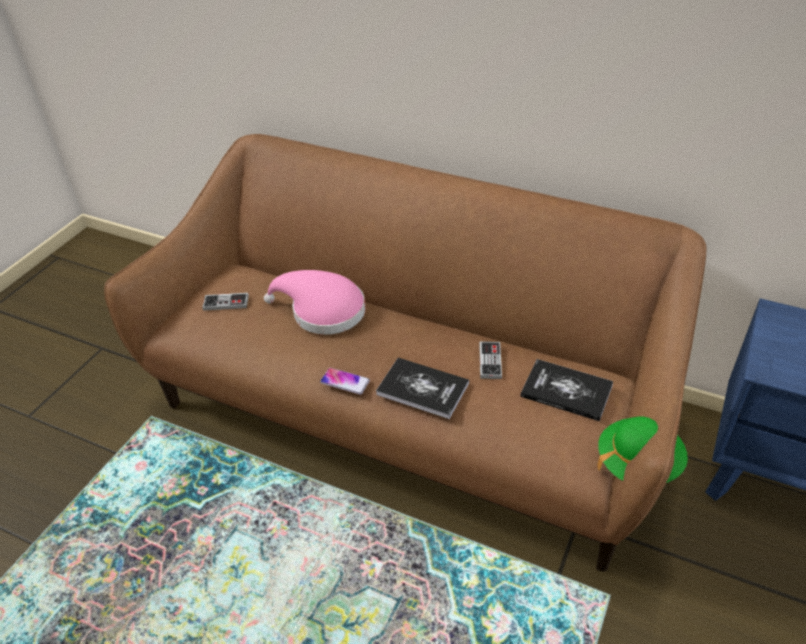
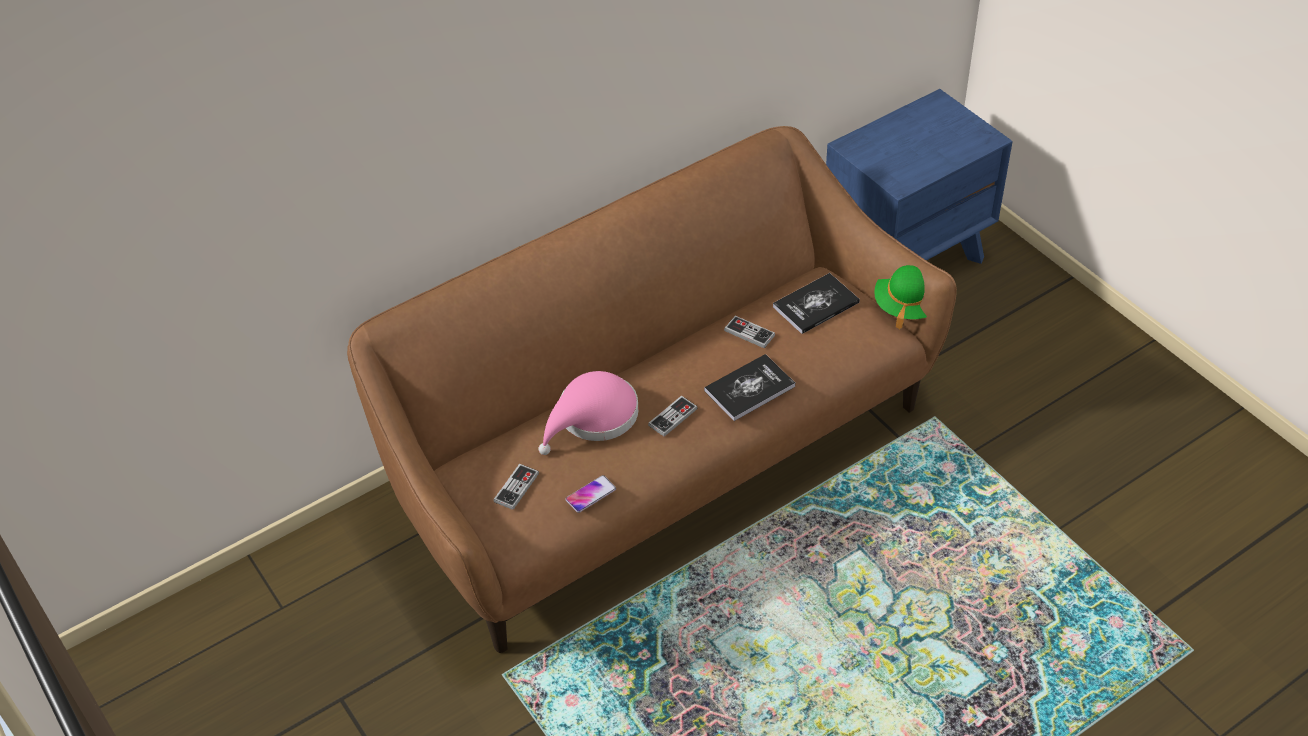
camera: 60 degrees left, 5 degrees up
(345, 381) = (700, 436): phone -> phone (590, 494)
(354, 355) = (673, 417): none -> game controller

